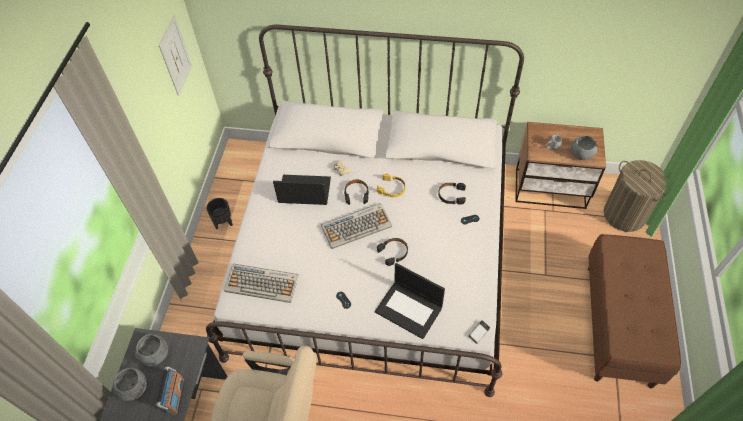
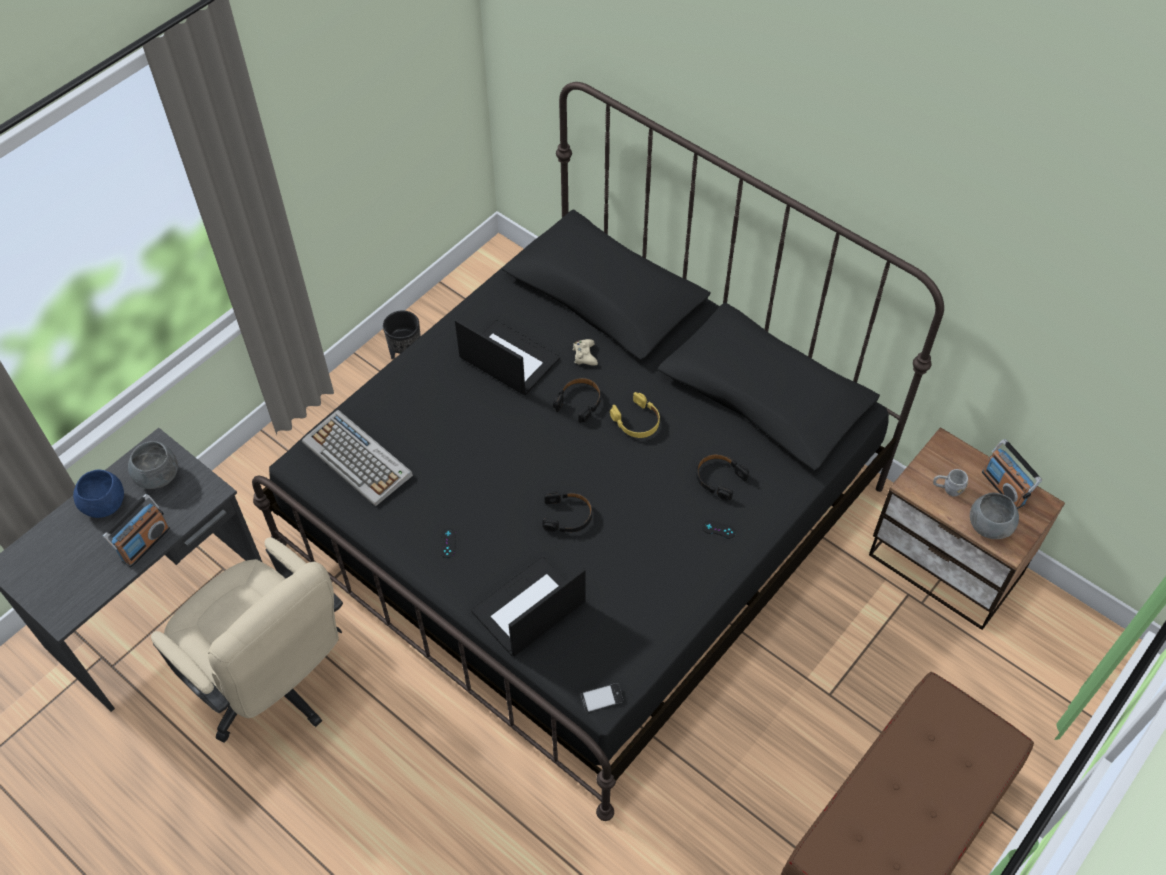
camera: 30 degrees right, 0 degrees up
(134, 389) = (105, 505): grey bowl -> blue bowl
(175, 56) = (423, 71): picture -> none
(357, 226) = (544, 449): keyboard -> none
(373, 255) = (583, 515): white bed -> black bed
(409, 309) = (528, 608): laptop -> laptop turned 75 degrees clockwise
(574, 134) = (1003, 488): none -> radio
(624, 215) = (1043, 676): laundry basket -> none

